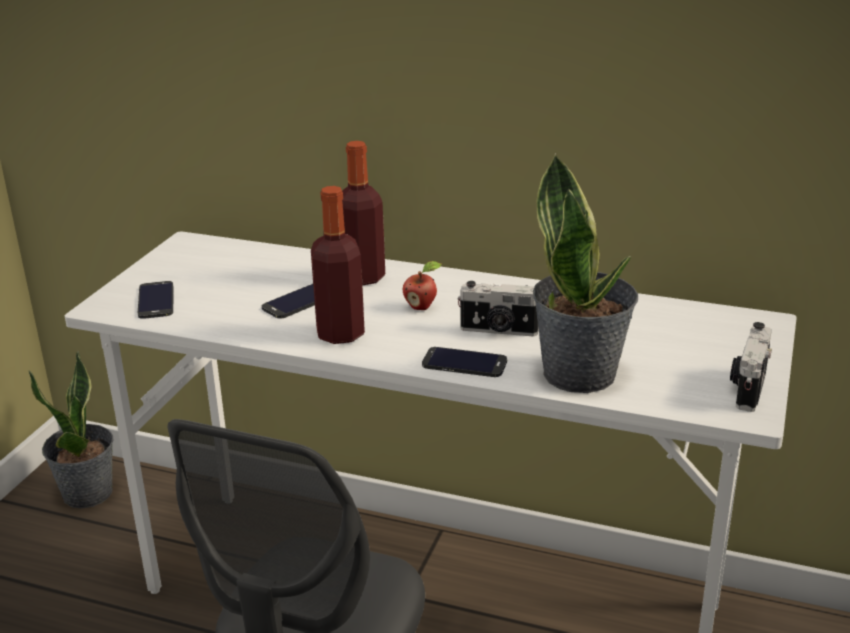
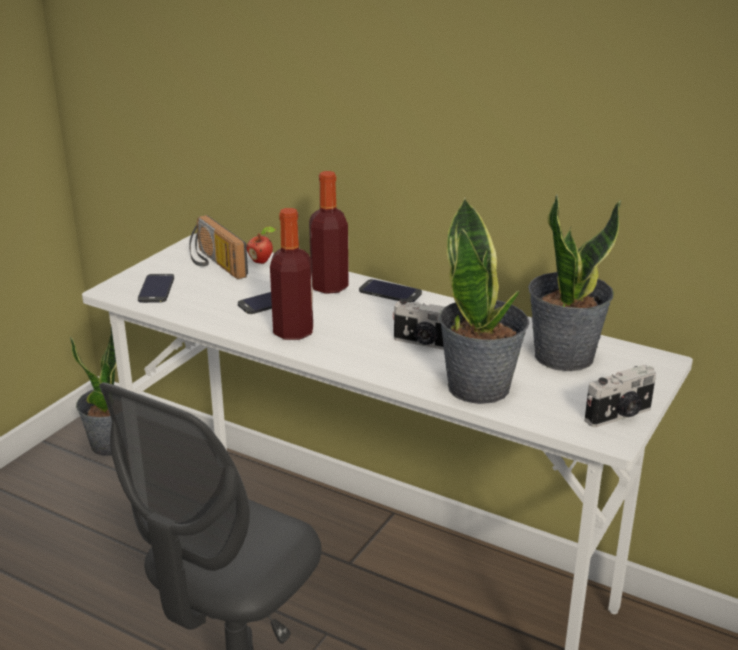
camera: 10 degrees right, 0 degrees up
(216, 265) = (214, 264): none -> radio
(422, 307) = (369, 317): apple -> apple (262, 261)
(464, 363) = (385, 367): phone -> phone (390, 292)
(657, 327) = (563, 355): none -> potted plant
(747, 388) = (619, 416): camera -> camera turned 150 degrees counterclockwise

